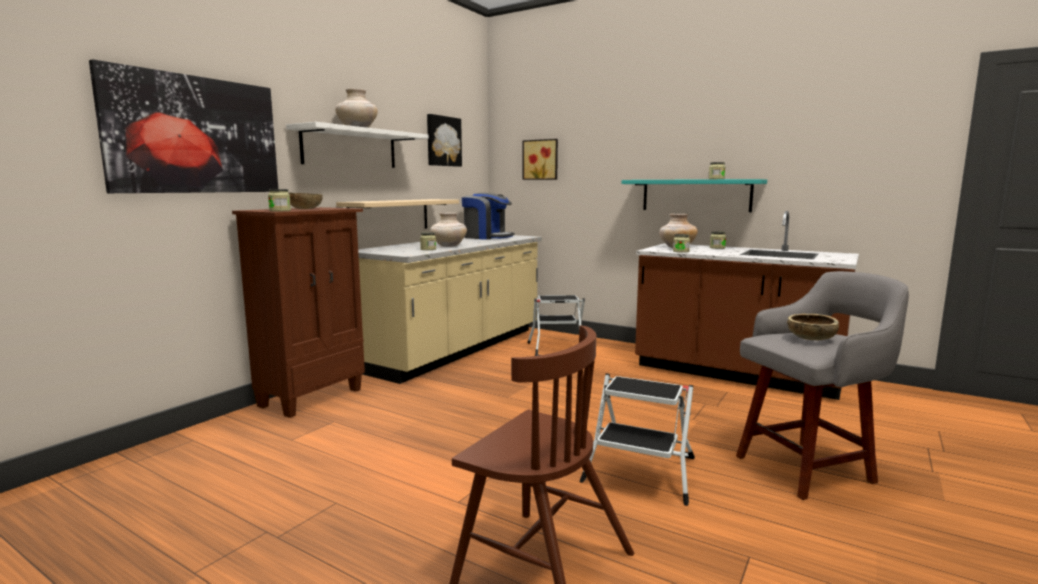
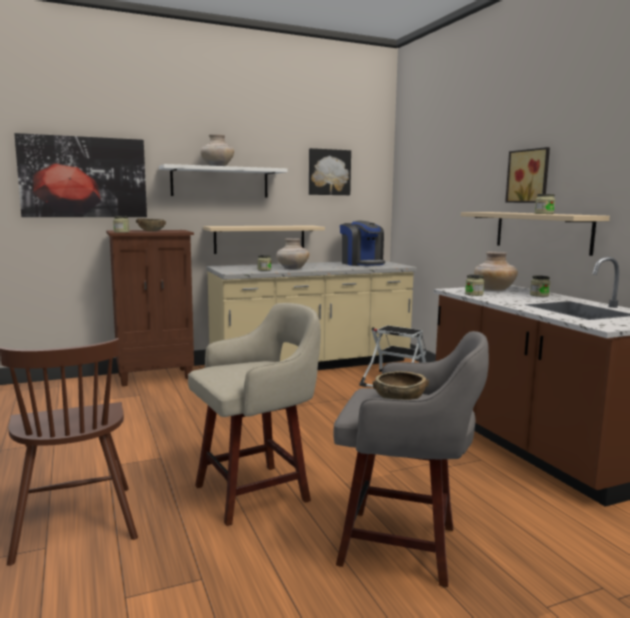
camera: 35 degrees right, 0 degrees up
(541, 159) = (425, 188): picture -> picture (529, 176)
(641, 471) = (257, 492): step ladder -> beige stool
(695, 195) = (542, 232): turquoise shelf -> beige shelf

